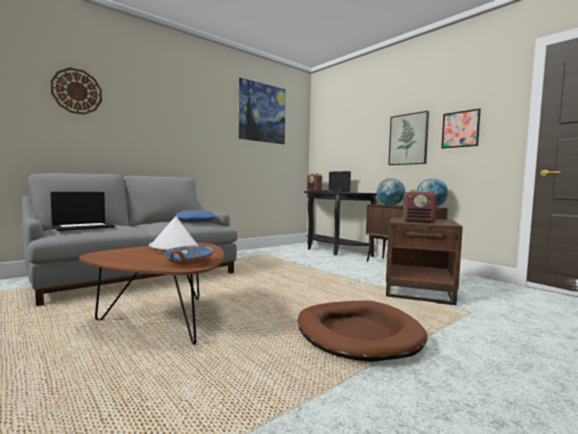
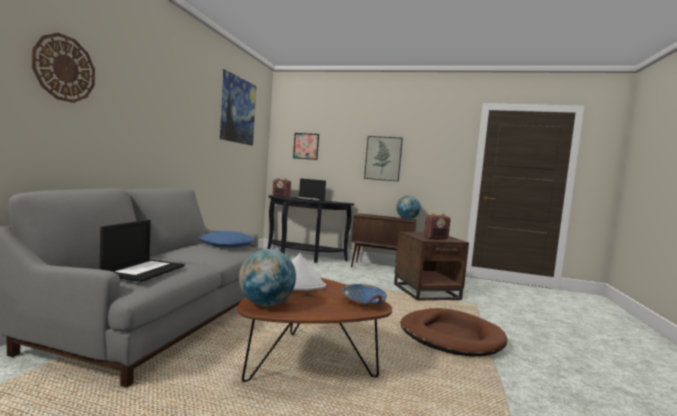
camera: 35 degrees left, 0 degrees up
(390, 205) = (373, 216): globe -> globe (265, 304)
(460, 129) = (428, 157): picture -> picture (306, 146)

